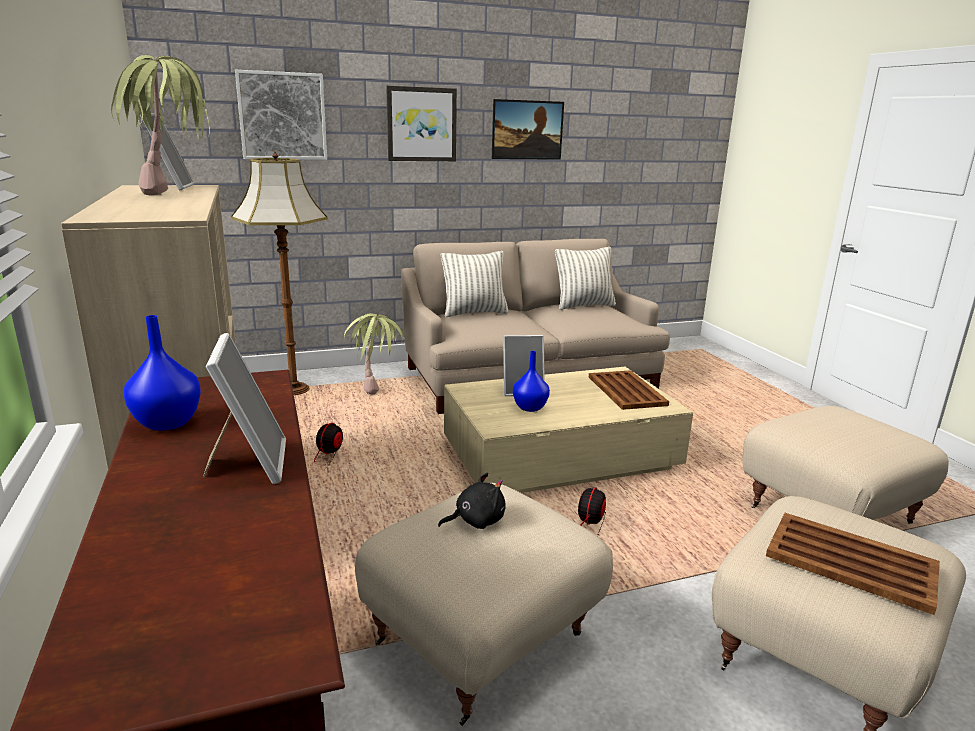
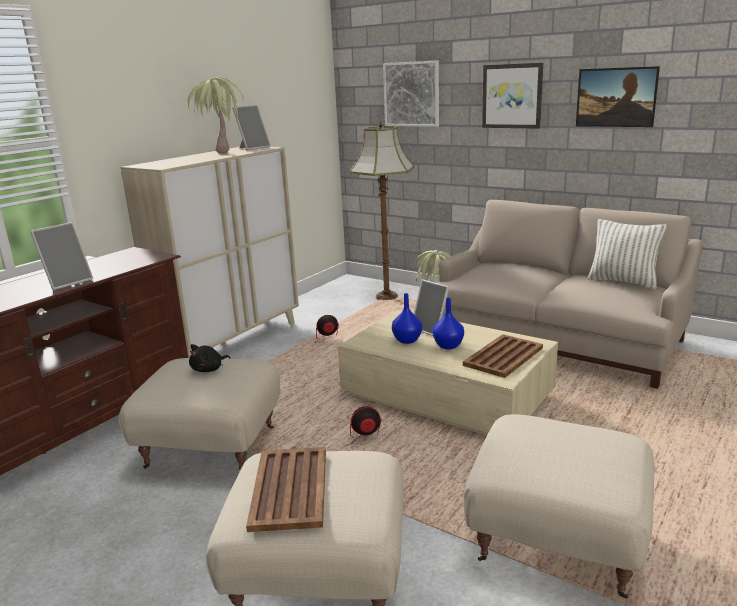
camera: 55 degrees right, 0 degrees up
(169, 422) = (95, 262): blue vase -> blue vase (449, 346)
(474, 313) = (508, 266): pillow -> none
(476, 521) = (209, 369): black plush toy -> black plush toy turned 105 degrees clockwise

